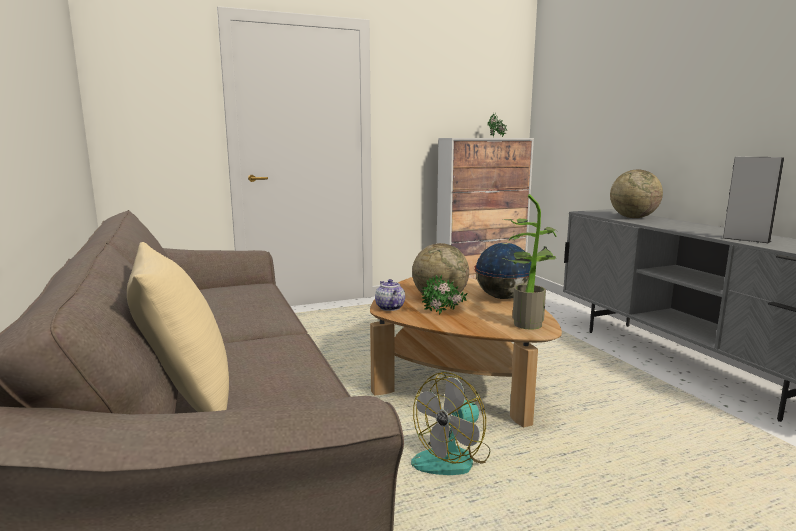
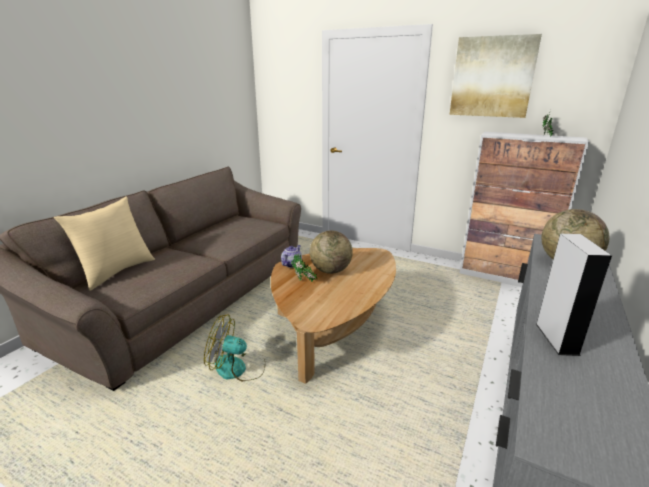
camera: 50 degrees right, 10 degrees up
(435, 82) = (492, 77): none -> picture
(502, 298) = (366, 288): globe -> none
(526, 323) = (323, 312): potted plant -> none

